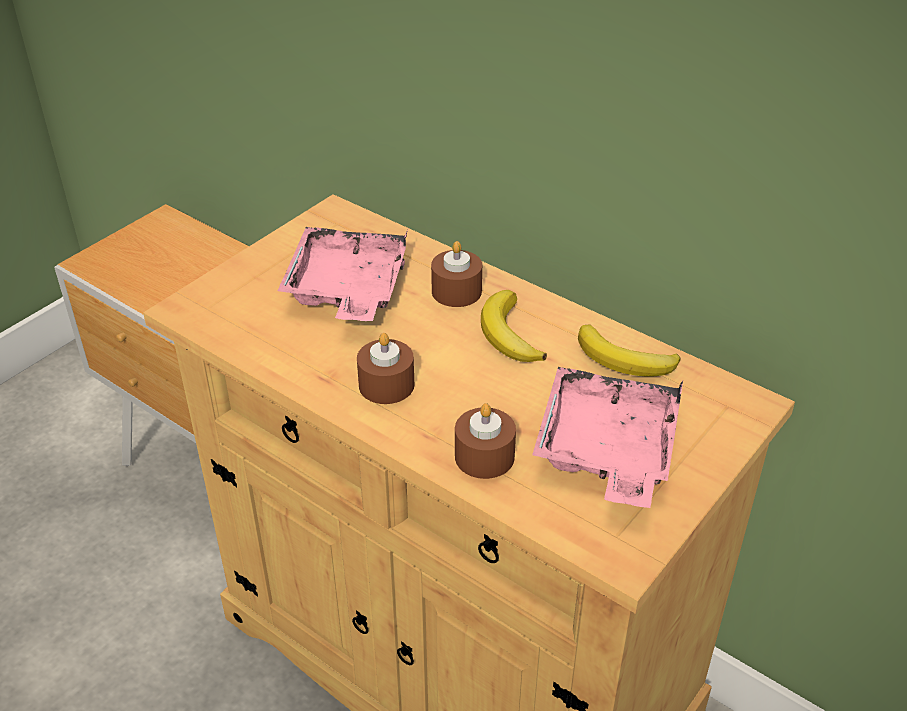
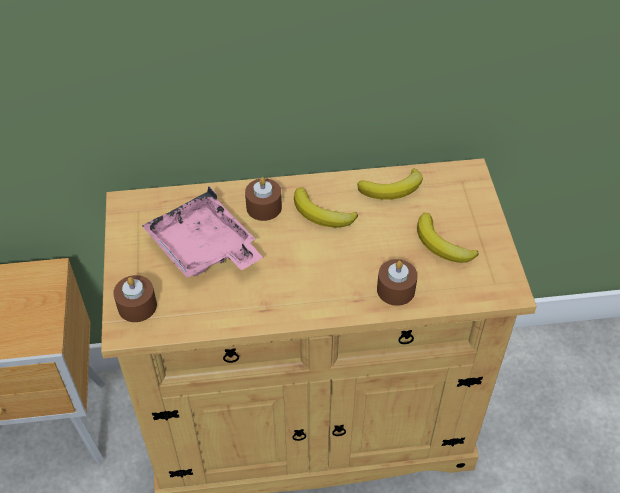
camera: 45 degrees left, 10 degrees up
(386, 385) = (301, 288): brown candle -> brown candle (137, 306)
(606, 451) = (442, 244): pink tray -> banana

